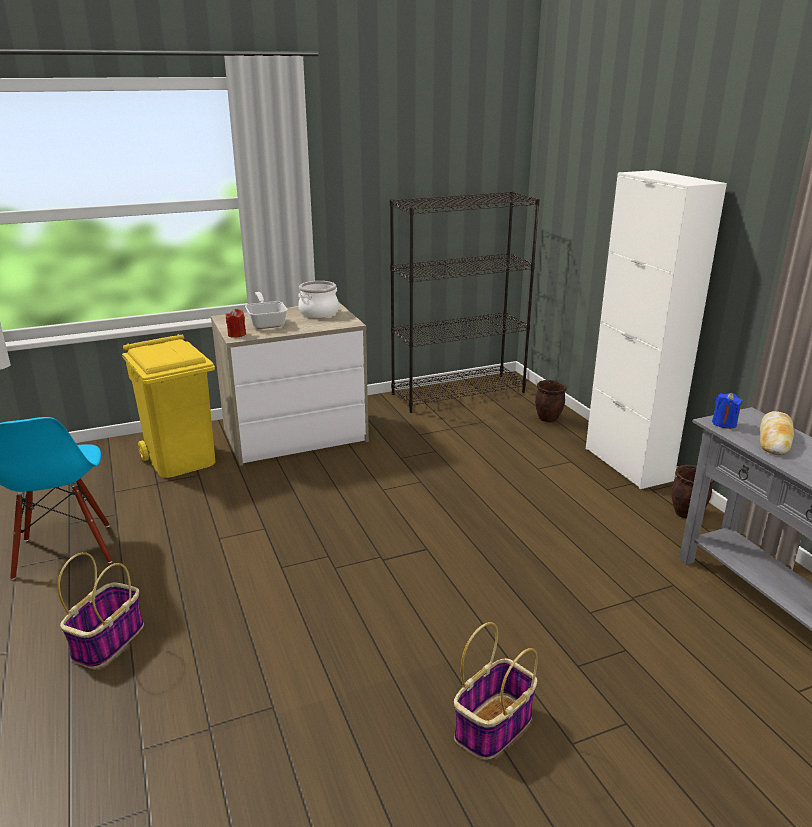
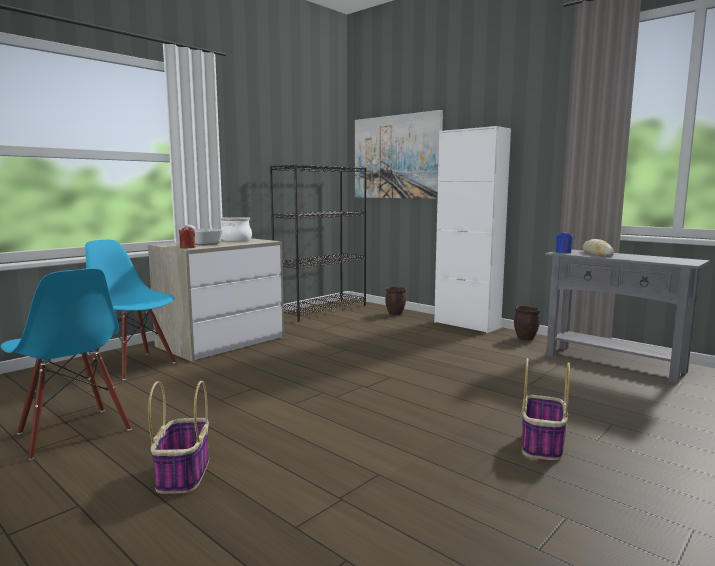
camera: 25 degrees left, 15 degrees down
(181, 460) = (134, 366): yellow trash can -> blue chair
(582, 188) = (396, 157): none -> picture

